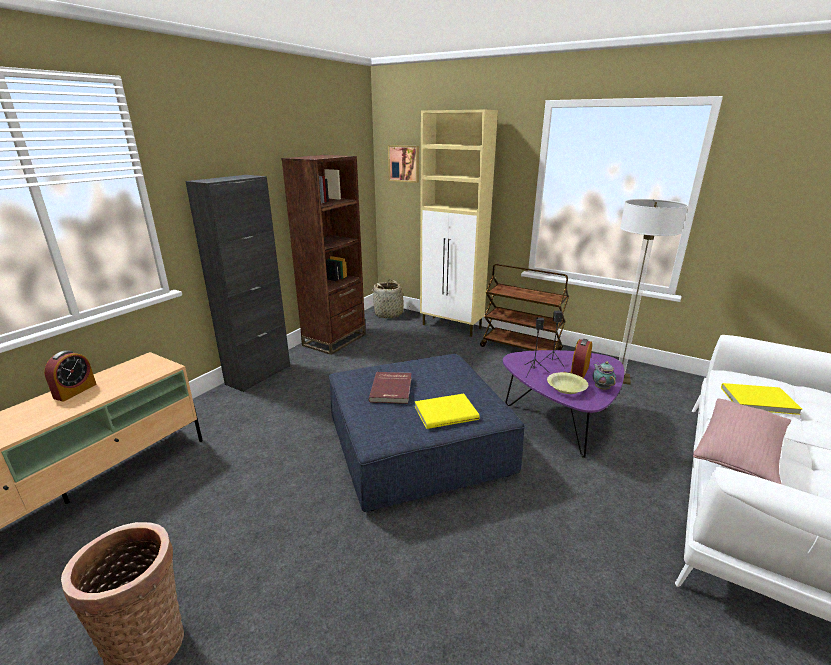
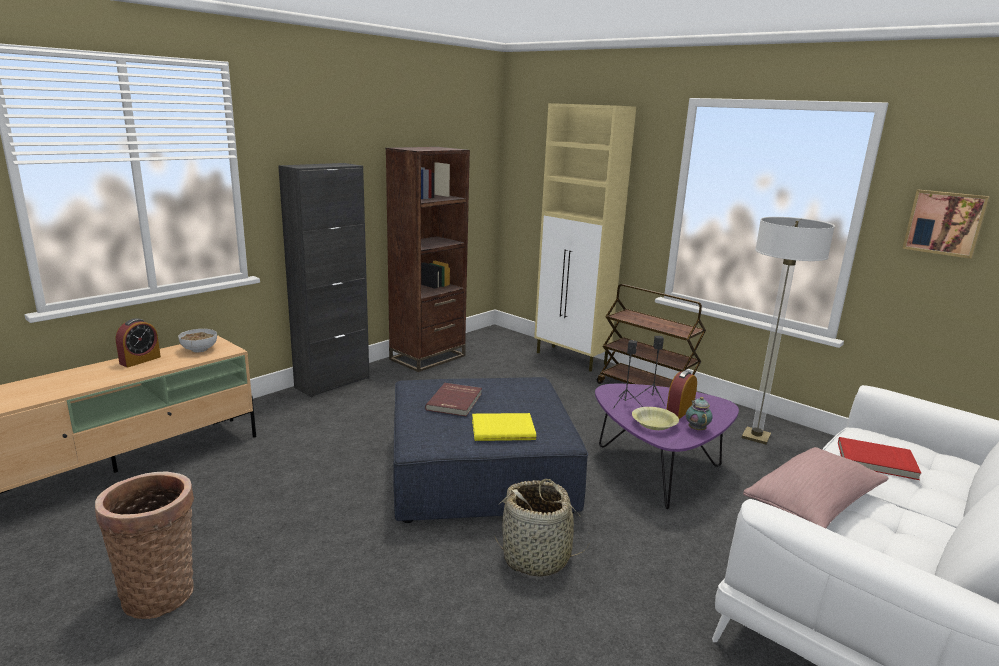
camera: 10 degrees right, 5 degrees down
(136, 370) = (200, 349): none -> bowl
(389, 314) = (501, 337): basket -> basket (537, 557)
(404, 163) = (533, 161): picture -> picture (944, 223)
(759, 401) = (876, 461): yellow book -> red book

